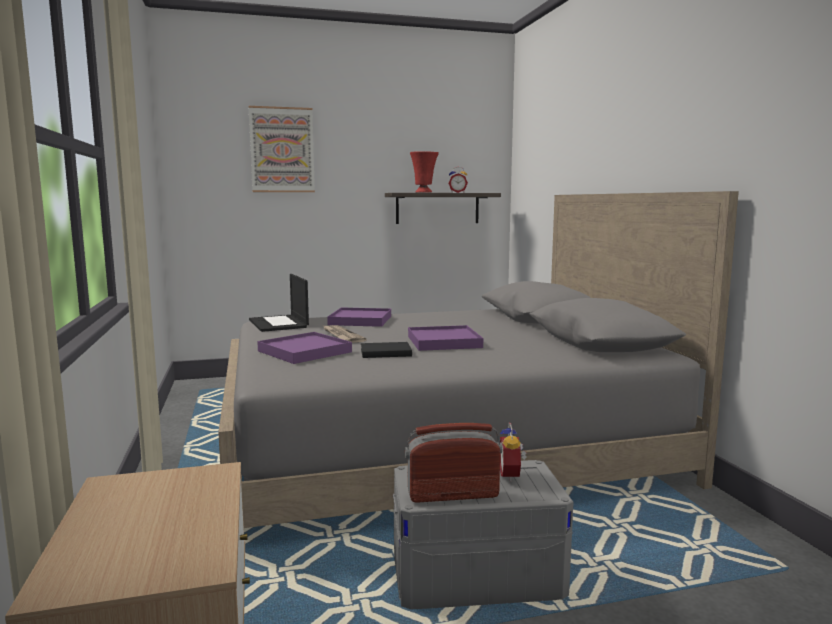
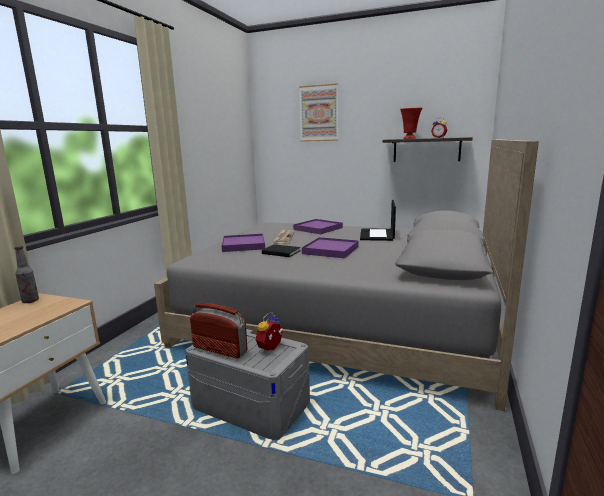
camera: 35 degrees right, 5 degrees up
(108, 491) = (30, 301): none -> bottle
(279, 323) = (271, 226): laptop -> laptop (377, 235)

